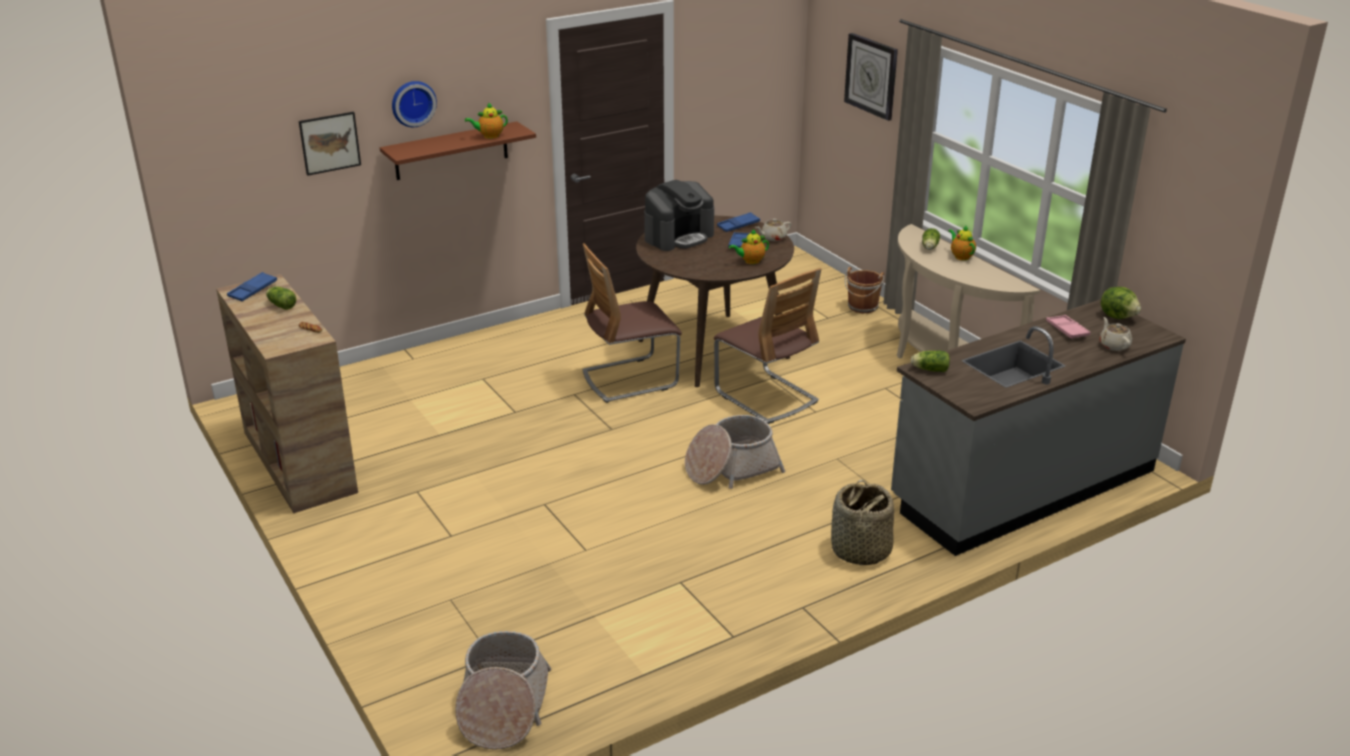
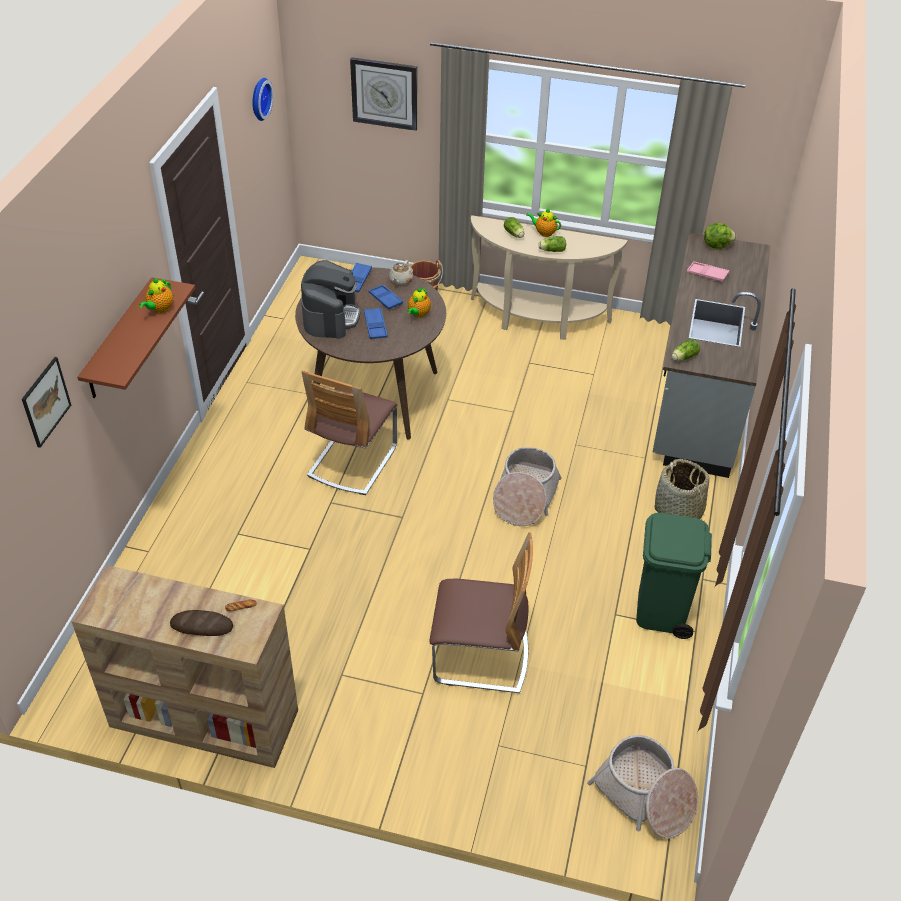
camera: 45 degrees left, 15 degrees up
(253, 290) = (112, 600): blue tray -> blue tray (375, 326)
(273, 326) = (202, 626): none -> bread
(281, 305) = (168, 599): lettuce -> lettuce (551, 250)
(412, 103) = (89, 314): wall clock -> wall clock (259, 98)
(725, 605) = (661, 611): none -> green trash can
(766, 397) = (466, 418): chair -> chair (480, 657)
(1114, 345) = (745, 273): beige teapot -> none

